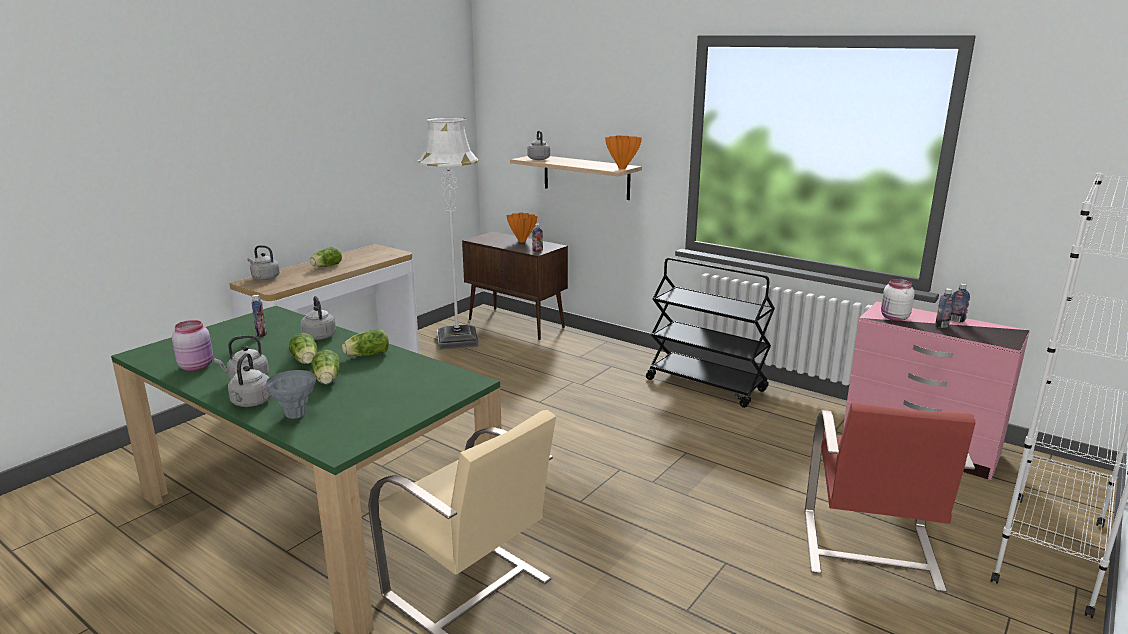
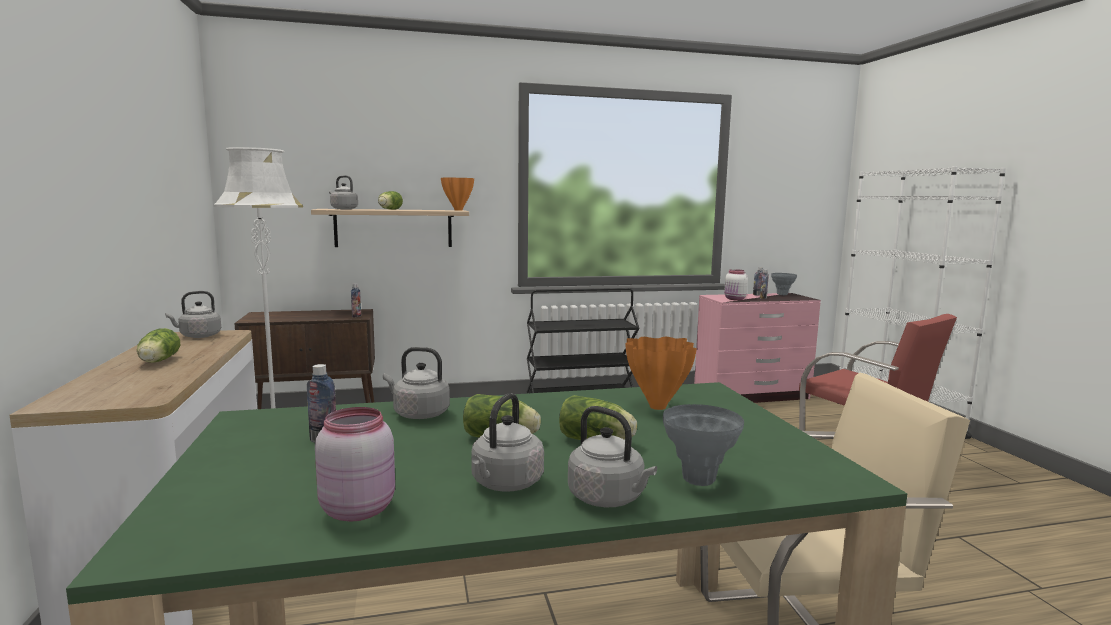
camera: 50 degrees left, 10 degrees down
(264, 278) = (77, 393): grey kettle -> grey kettle (198, 336)
(366, 355) = (544, 408): lettuce -> lettuce (389, 209)
(521, 241) = (314, 313): orange vase -> orange vase (656, 407)
(995, 329) = (782, 294): none -> grey vase

